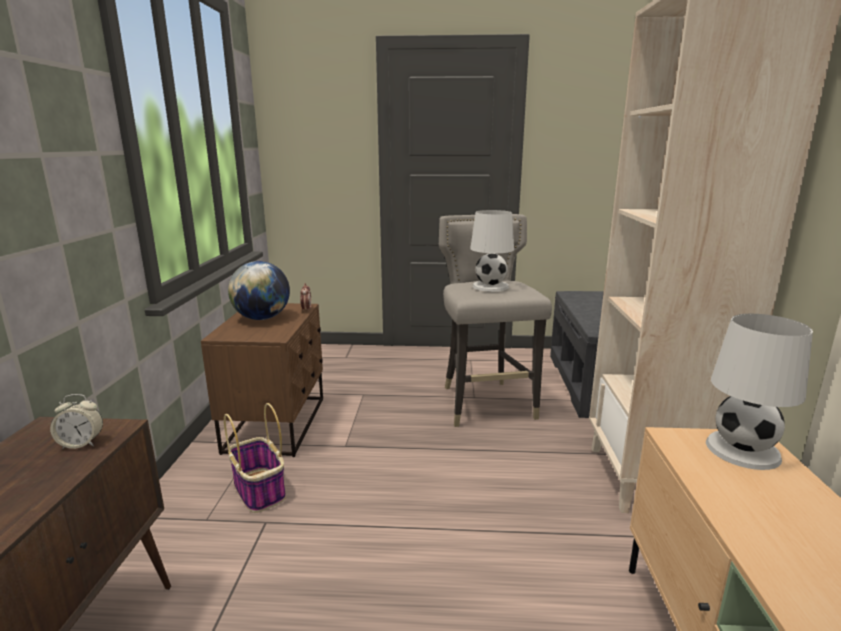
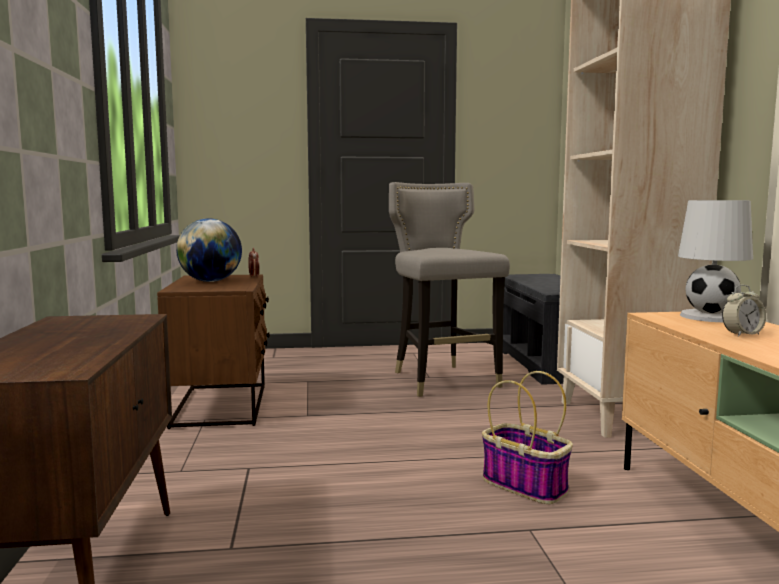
camera: 10 degrees left, 10 degrees down
(81, 443) = (116, 323): alarm clock -> alarm clock (742, 334)
(260, 490) = (229, 449): basket -> basket (526, 486)
(490, 286) = (445, 249): white table lamp -> none

